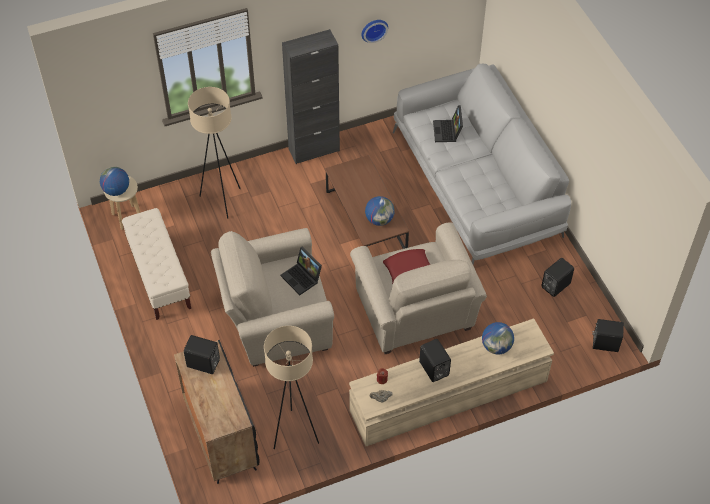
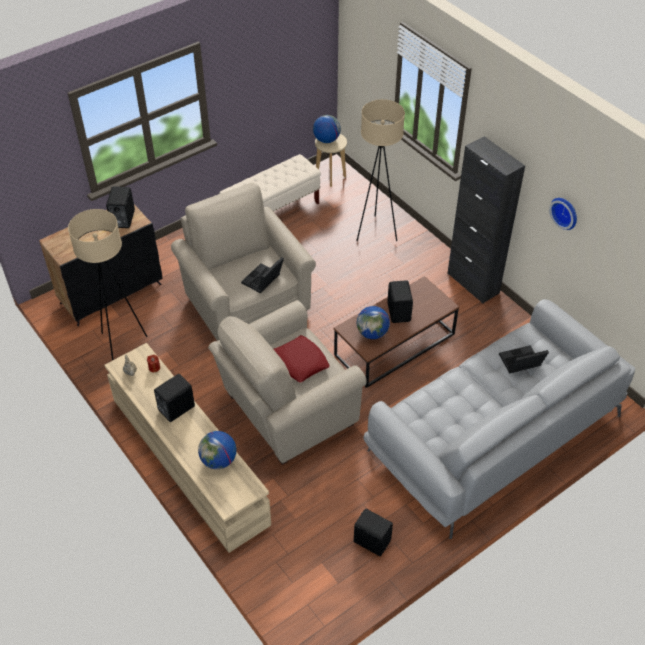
camera: 75 degrees right, 5 degrees down
(605, 343) = (302, 610): black speaker -> black speaker (399, 312)

